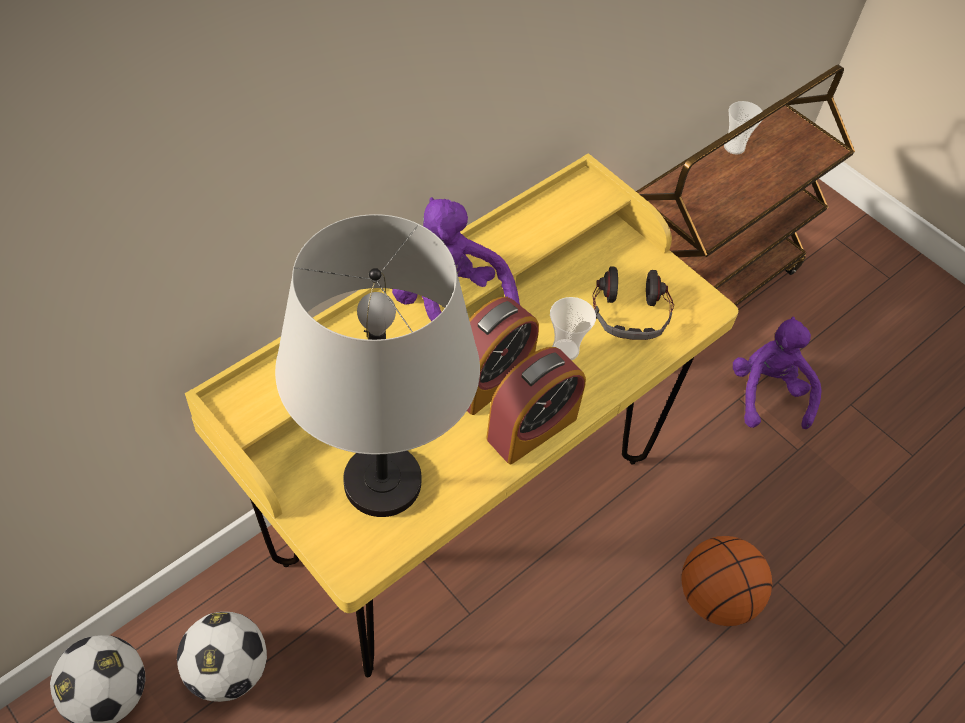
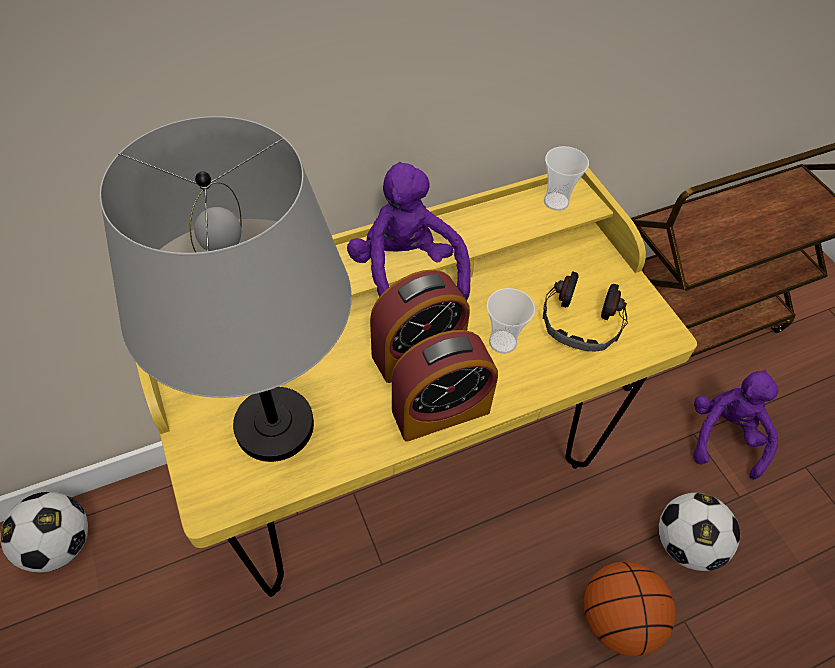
camera: 20 degrees right, 0 degrees up
(228, 670) = (161, 553): football -> football (685, 543)
(734, 147) = (743, 197): cup -> cup (556, 202)

